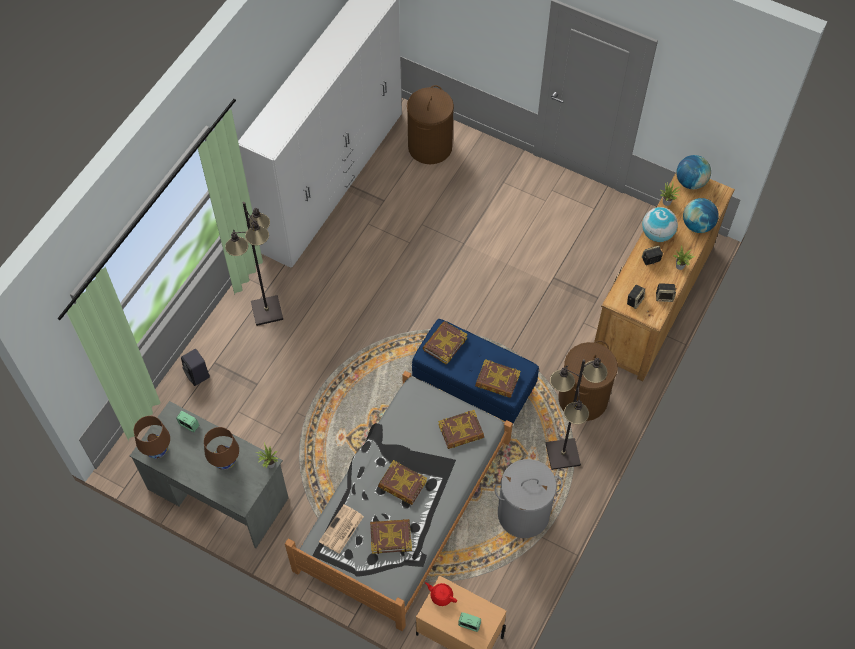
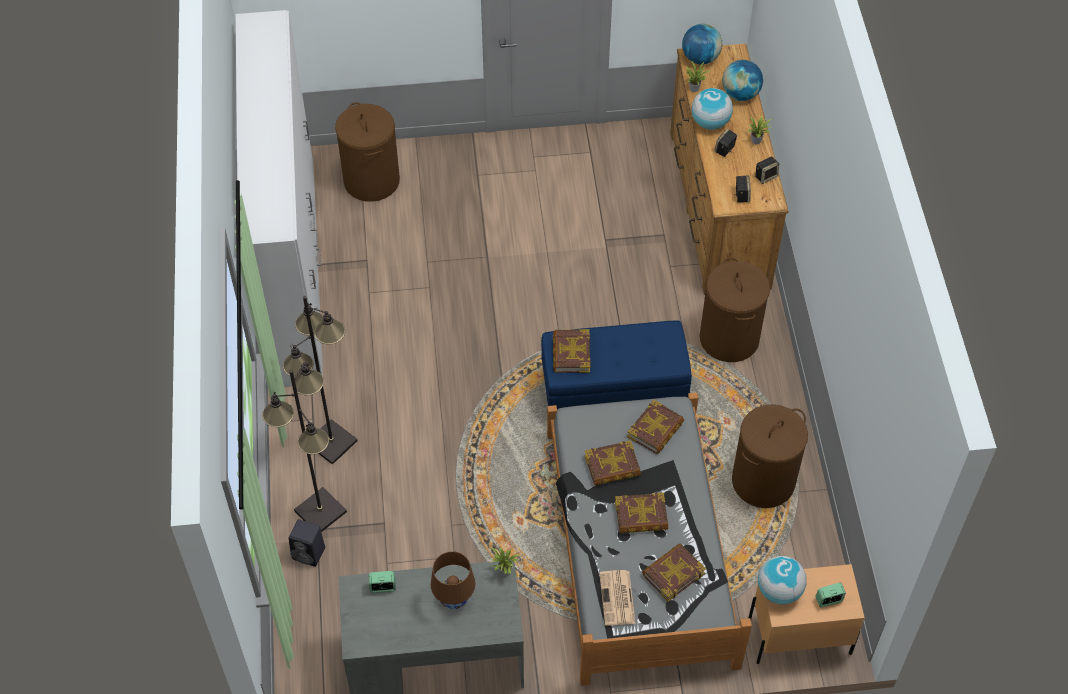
camera: 35 degrees left, 5 degrees down
(157, 450) = (369, 634): brown table lamp -> none
(441, 596) = (779, 591): red teapot -> globe
(497, 381) = (653, 358): book -> book (612, 466)
(523, 514) = (763, 481): grey laundry basket -> brown laundry basket
(563, 455) = (754, 402): black floor lamp -> black floor lamp (321, 511)

